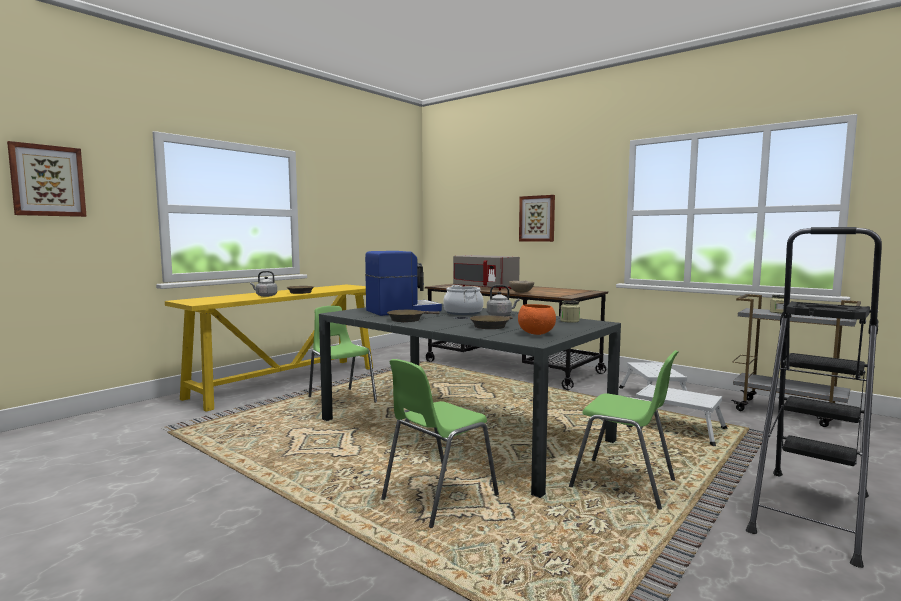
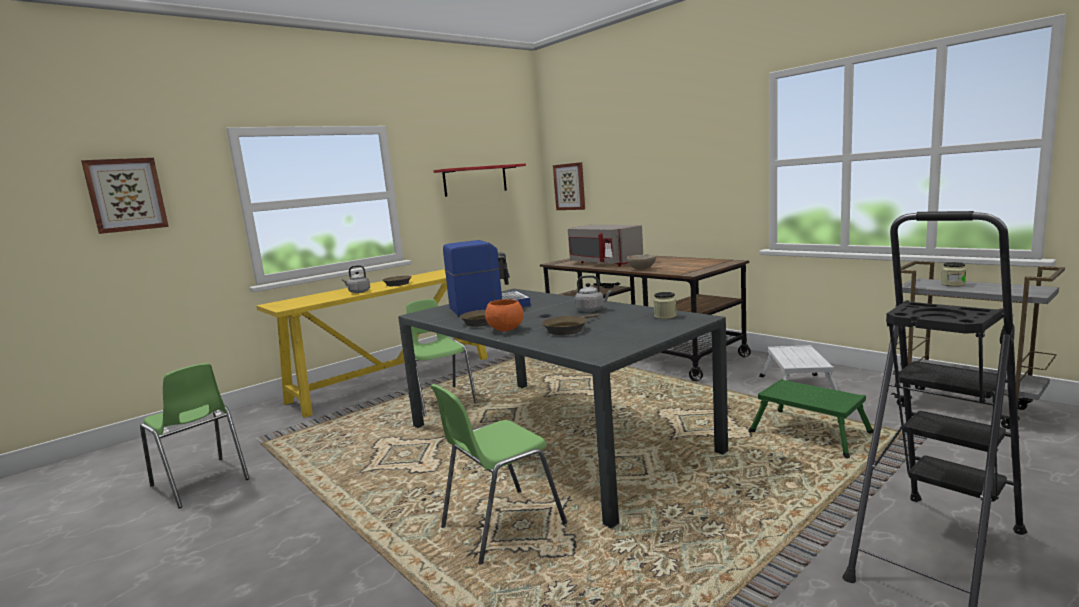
camera: 10 degrees right, 5 degrees up
(366, 210) = (475, 180): none -> red shelf
(463, 312) = (552, 307): cooking pot -> none
(536, 334) = (609, 341): orange bowl -> orange bowl (505, 330)
(537, 218) = (667, 175): picture -> picture (570, 186)
(624, 484) = (716, 511): green chair -> green chair (200, 483)
(677, 428) = (810, 433): white step ladder -> green step ladder

